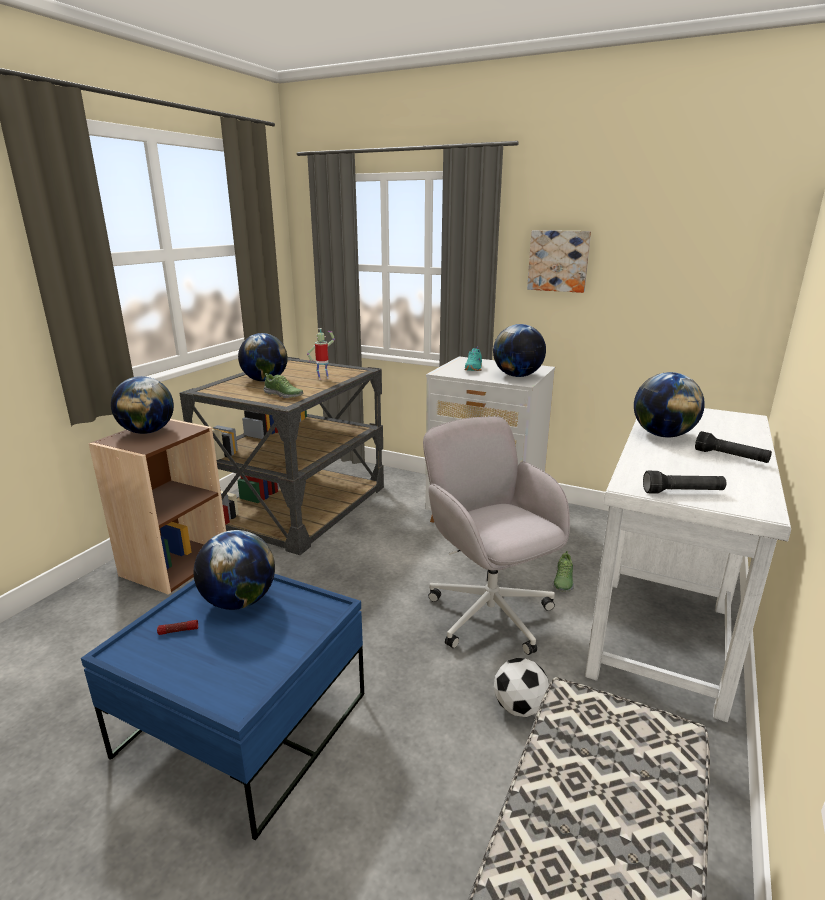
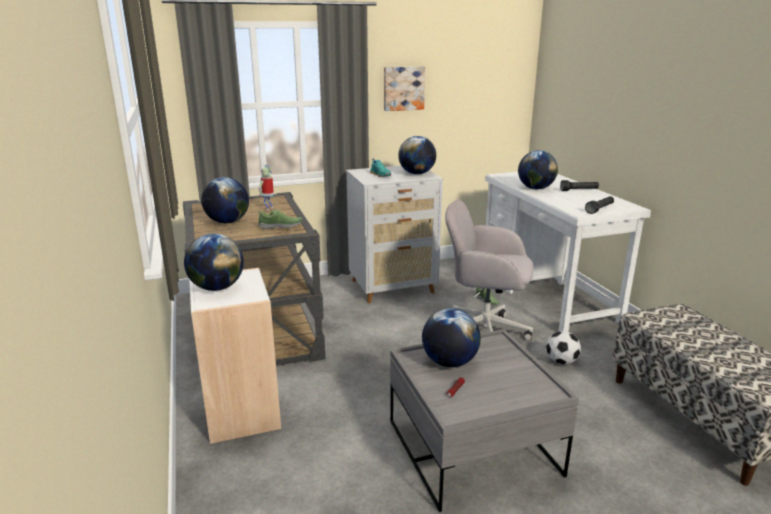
camera: 45 degrees left, 0 degrees up
(175, 563) = (240, 410): brown bookcase -> white bookcase
(244, 724) = (472, 447): blue coffee table -> grey coffee table

